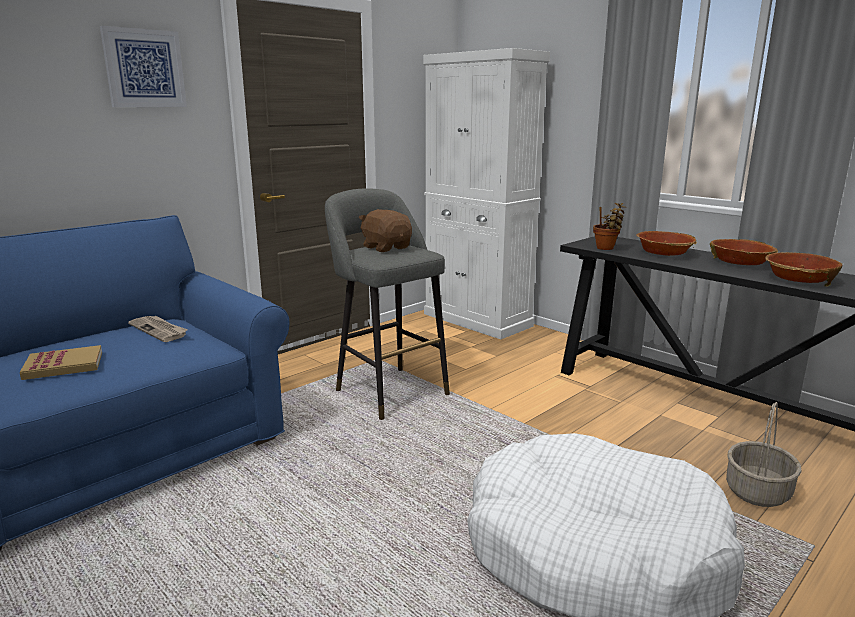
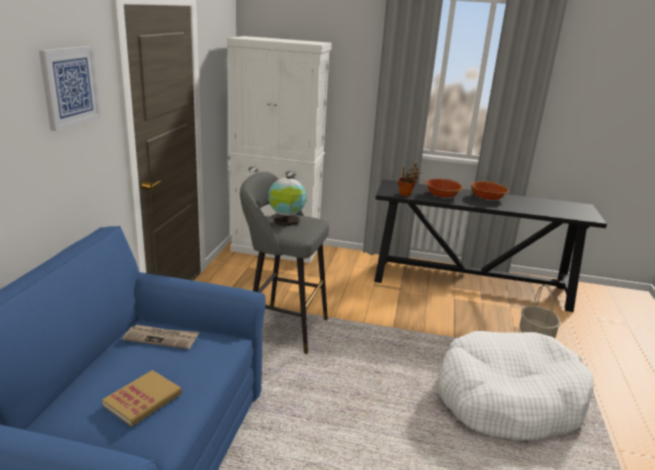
camera: 35 degrees left, 5 degrees up
(386, 248) = (286, 221): brown plush toy -> globe
(798, 280) = (528, 208): bowl -> none

